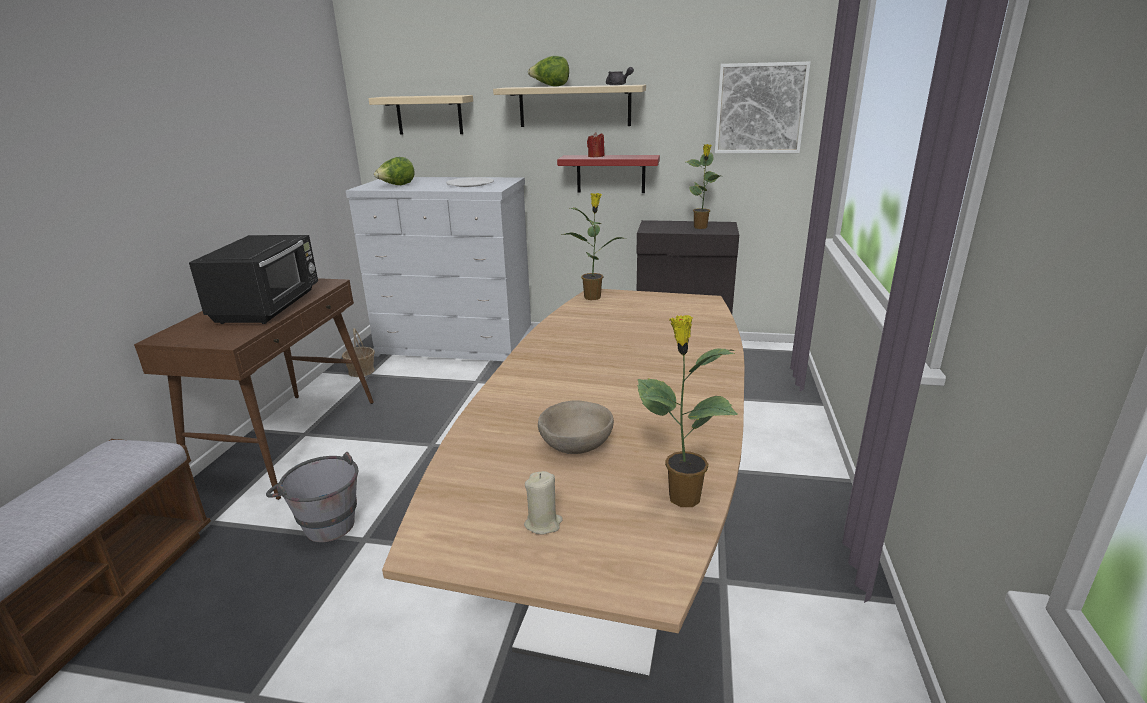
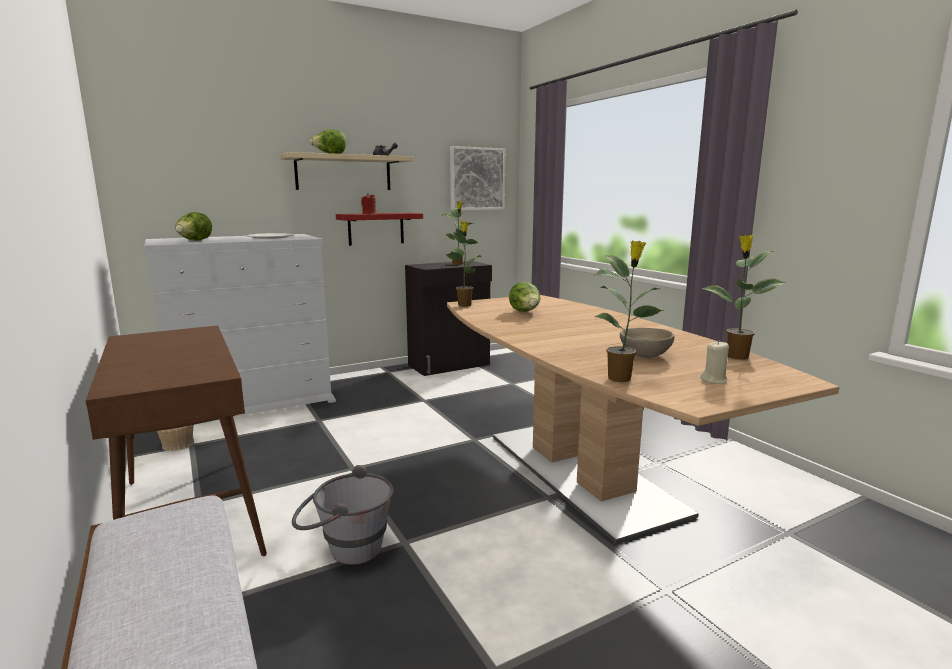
camera: 40 degrees left, 10 degrees down
(269, 307) = (184, 351): black microwave -> none
(429, 115) = (198, 177): beige shelf -> none
(460, 471) = (621, 378): none -> potted plant
(626, 326) = (525, 312): none -> lettuce

